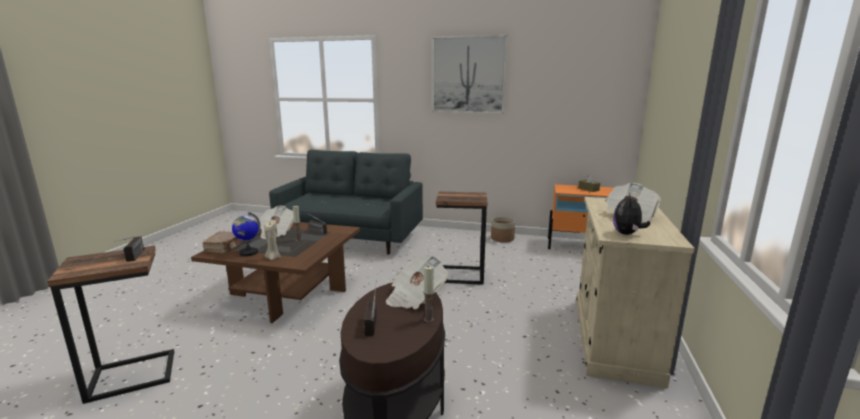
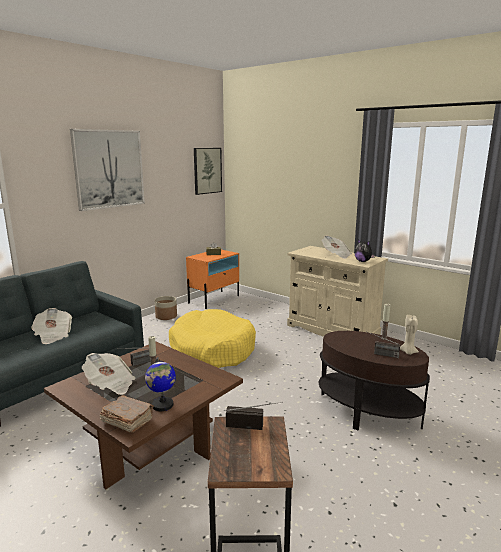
camera: 65 degrees left, 0 degrees up
(273, 258) = (194, 391): beige candle -> beige candle (408, 352)
(415, 297) = (352, 336): newspaper -> newspaper (53, 335)
(460, 276) = (212, 349): side table -> yellow dog bed
(612, 82) = (207, 170): none -> picture

